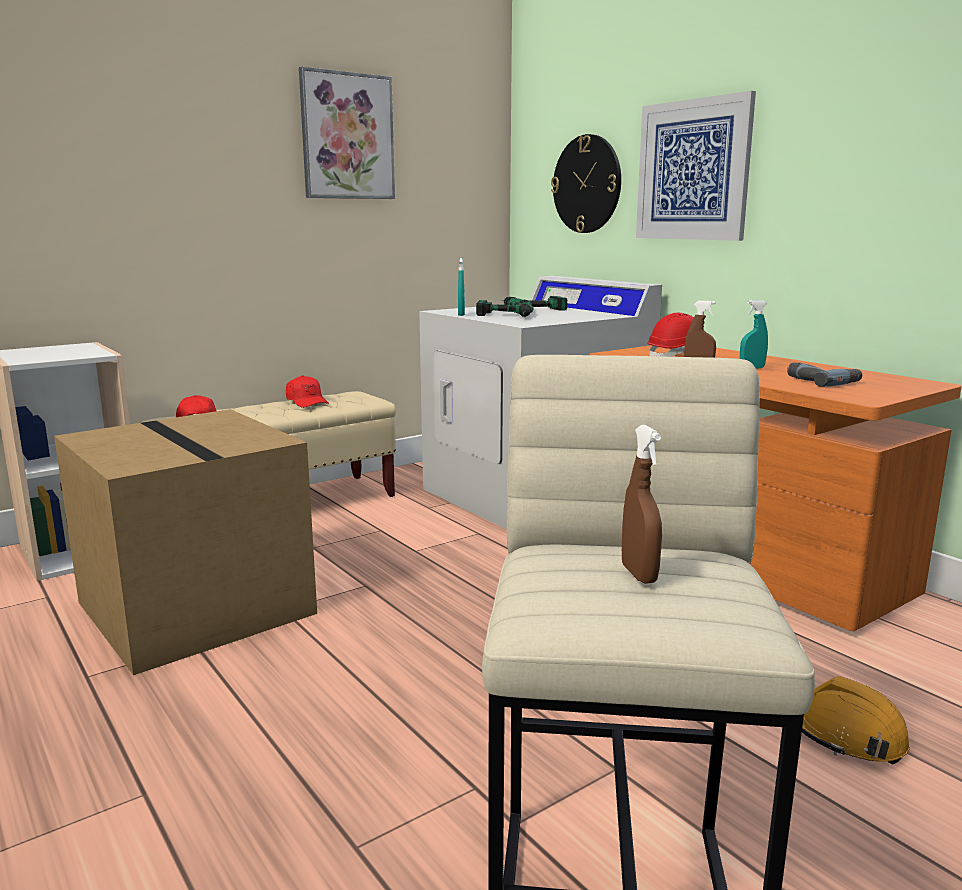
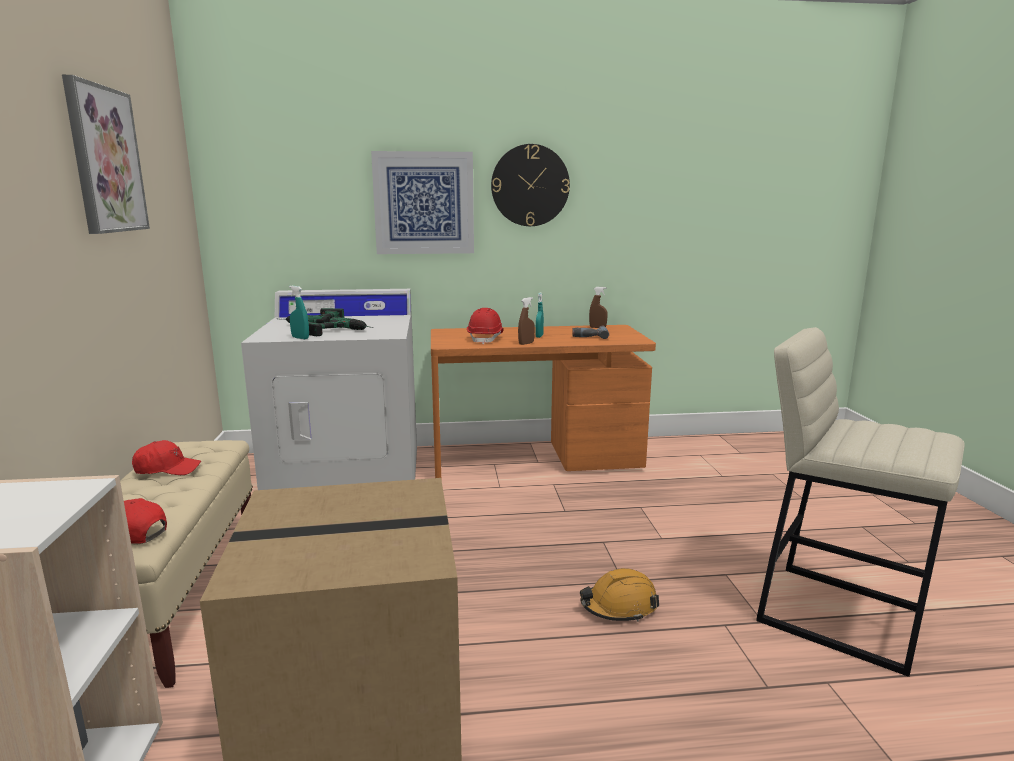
camera: 60 degrees left, 0 degrees up
(587, 184) = (309, 210): wall clock -> wall clock (530, 185)
(639, 574) = (886, 433): brown spray bottle -> brown spray bottle (597, 327)
(844, 735) = (725, 508): orange hard hat -> orange hard hat (619, 606)

